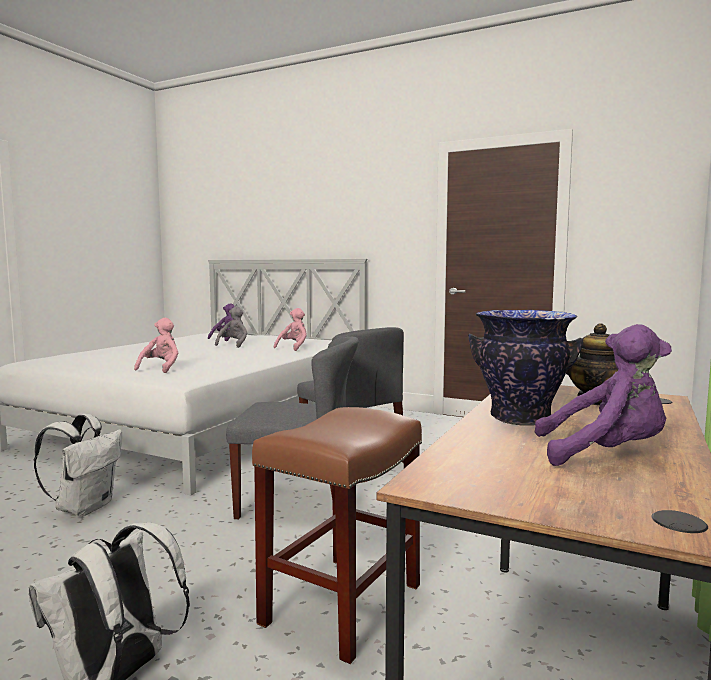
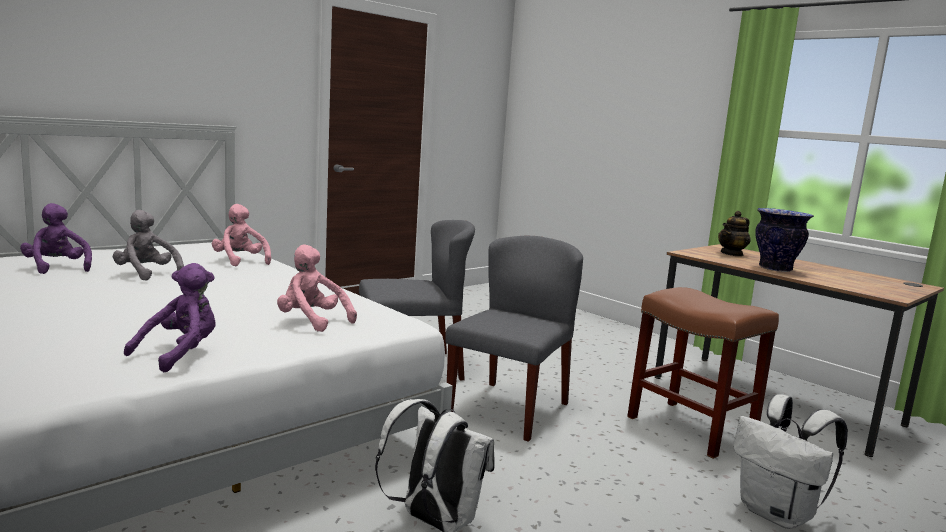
camera: 70 degrees left, 5 degrees up
(605, 454) = (838, 273): purple plush toy -> purple plush toy (180, 354)

